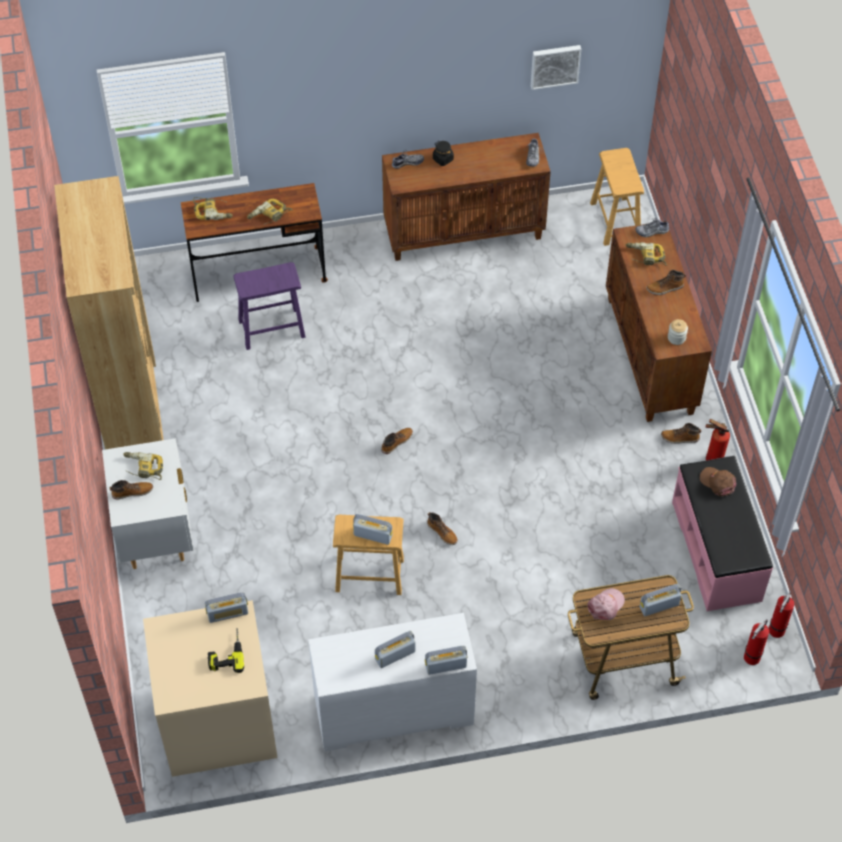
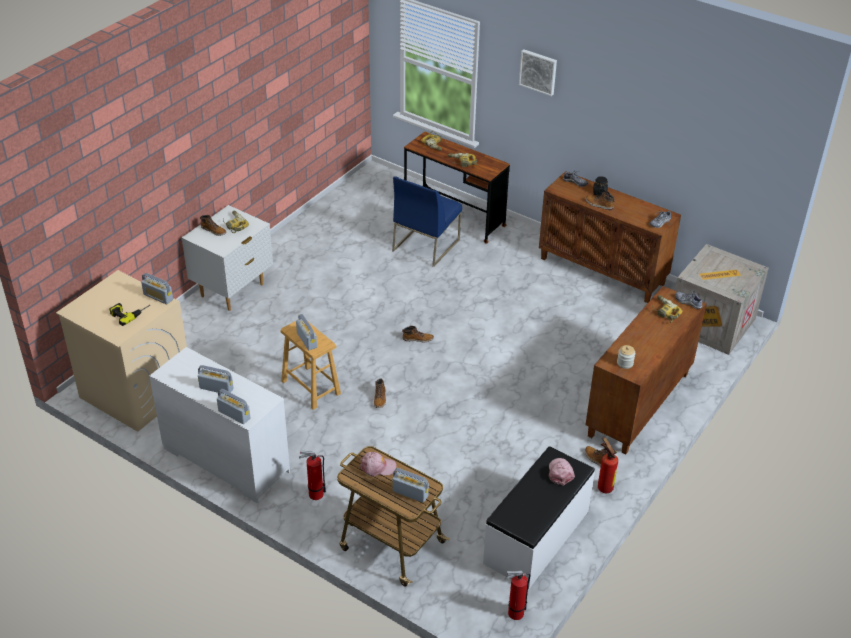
camera: 45 degrees right, 15 degrees down
(133, 413) = (301, 233): brown bookcase -> none
(272, 328) = (426, 244): purple stool -> blue chair
(555, 65) = (705, 156): picture -> picture (538, 71)
(615, 221) = (712, 325): brown stool -> crate
(665, 288) = (654, 334): boot -> boot (599, 205)
(717, 550) = (537, 537): pink bench -> white bench
(718, 482) = (560, 473): brown cap -> pink cap
(750, 659) = (474, 614): fire extinguisher -> fire extinguisher (314, 494)

